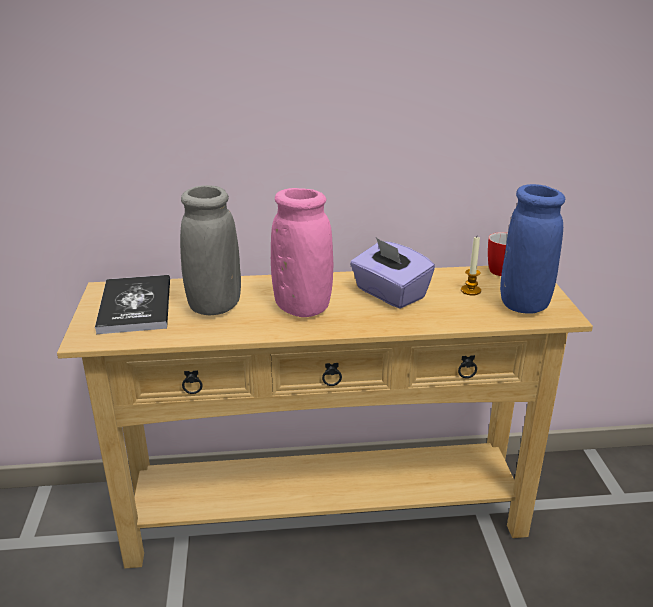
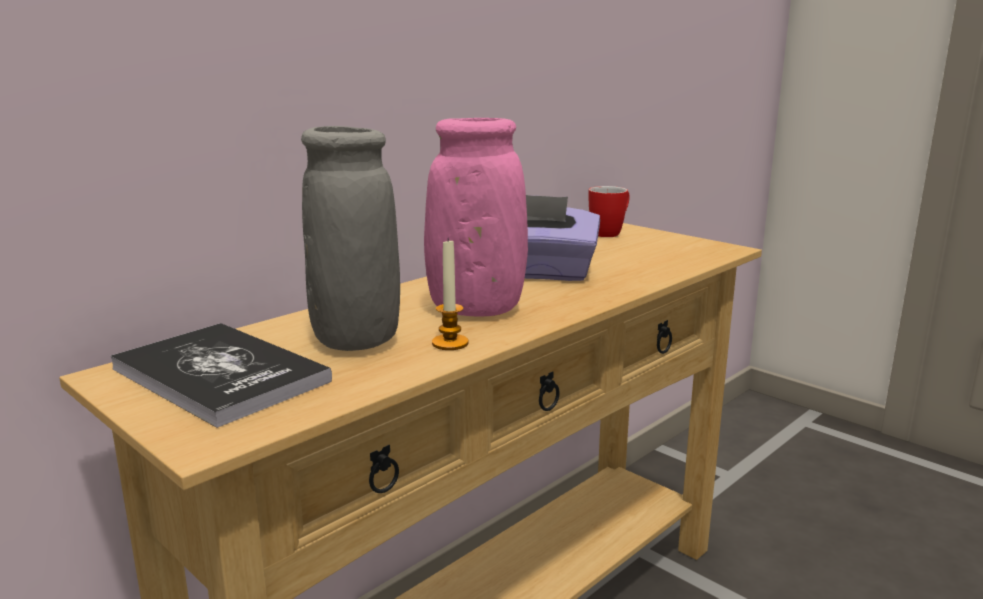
camera: 40 degrees left, 10 degrees down
(470, 290) = (613, 252): candle -> candle (450, 343)
(523, 304) = (680, 250): blue vase -> none

